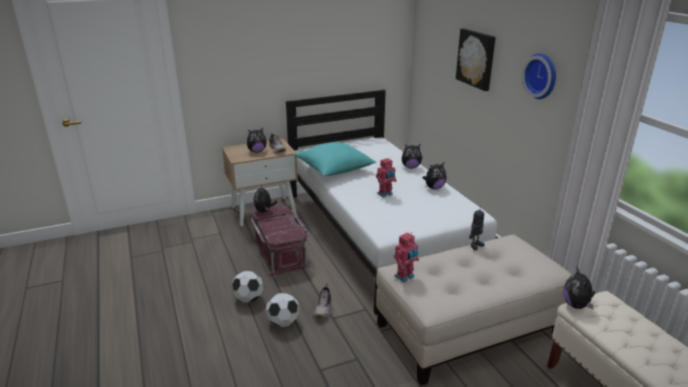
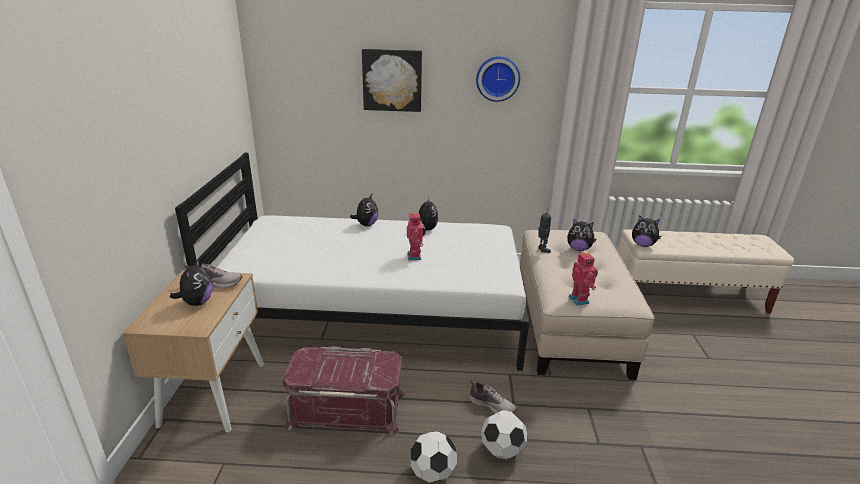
camera: 65 degrees left, 0 degrees up
(264, 211) = (297, 371): plush toy -> plush toy (578, 249)
(334, 169) = (313, 266): turquoise pillow -> none

